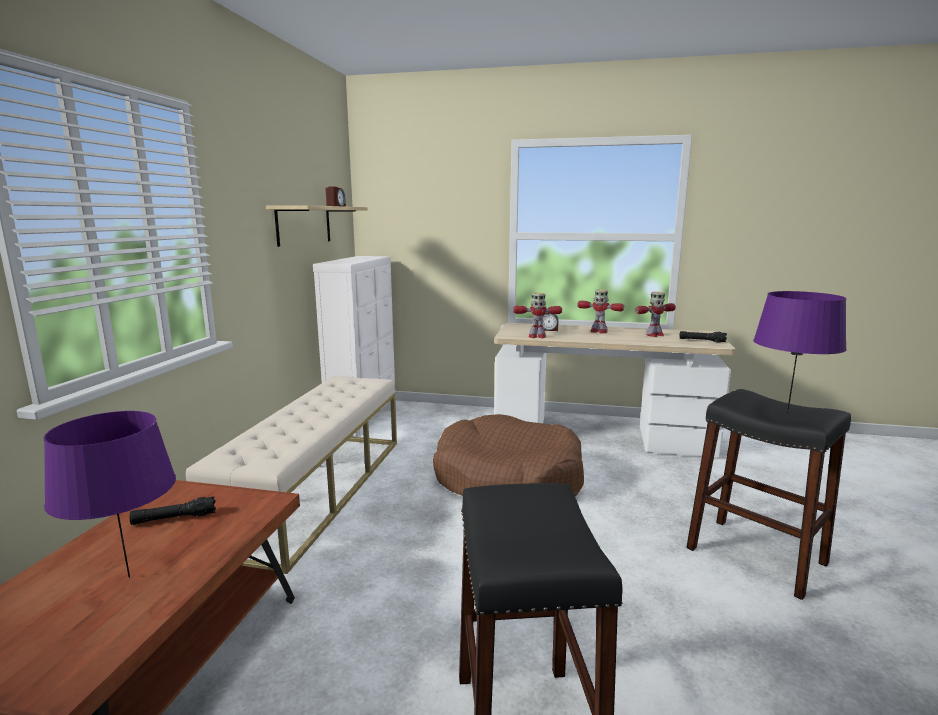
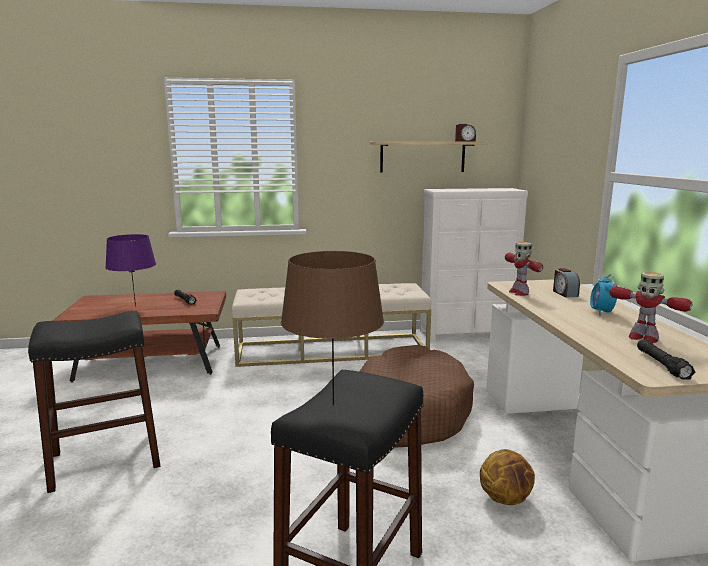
camera: 70 degrees right, 0 degrees up
(598, 331) = (601, 312): toy robot -> alarm clock
(654, 475) = (506, 499): none -> basketball
(788, 413) = (333, 405): purple table lamp -> brown table lamp

